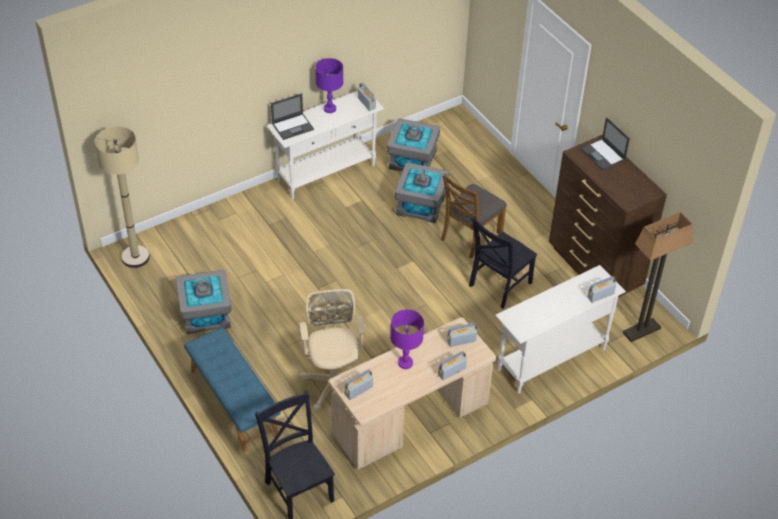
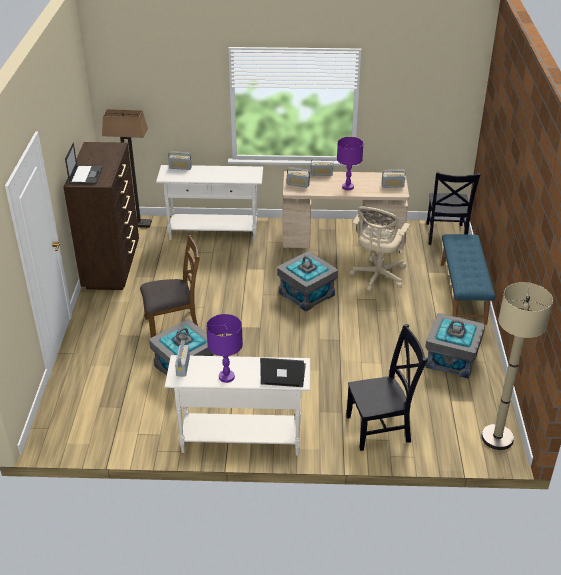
camera: 145 degrees left, 10 degrees down
(412, 160) = (144, 413): grey storage box -> grey storage box (307, 294)
(498, 285) = (195, 284): black chair -> black chair (381, 428)

